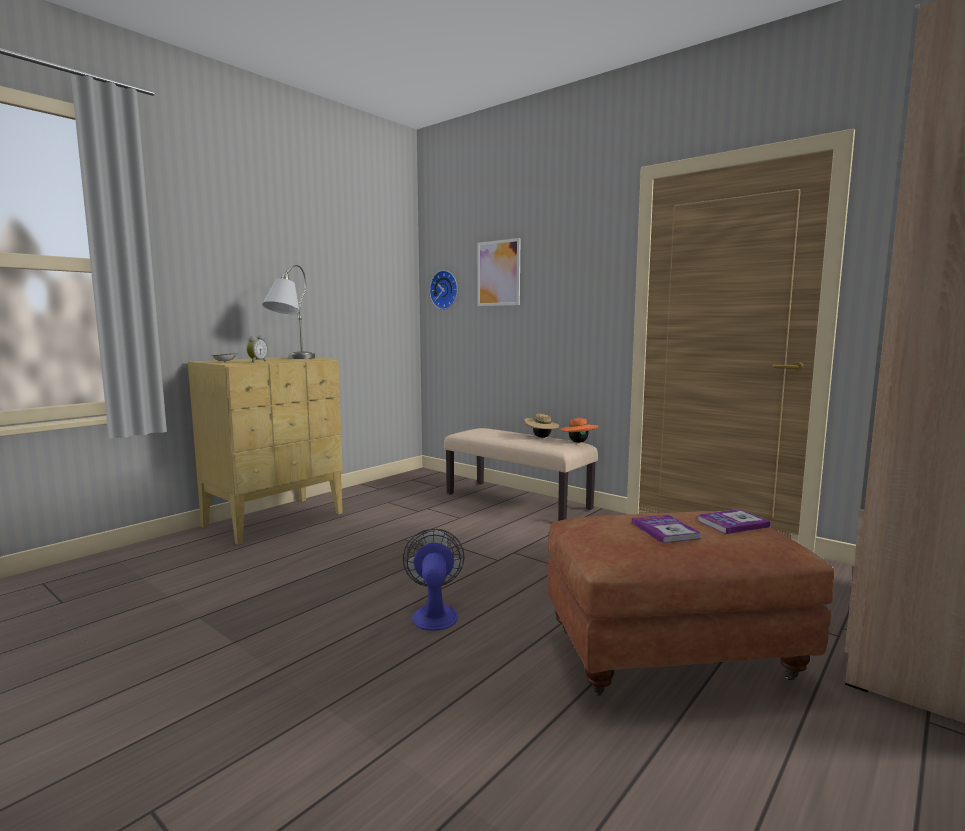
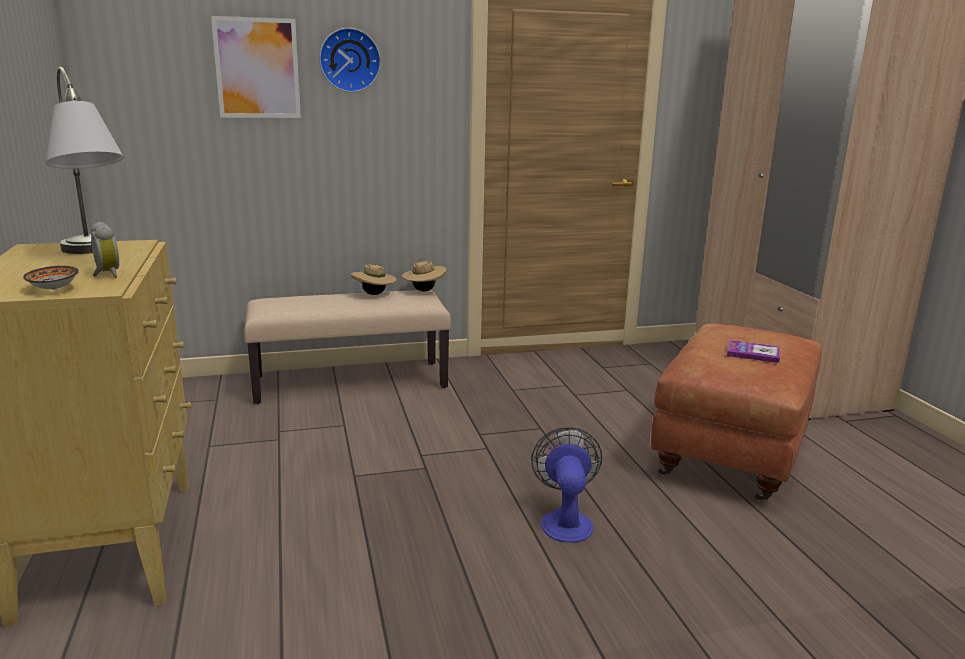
camera: 55 degrees left, 10 degrees up
(434, 613) = (565, 520): fan -> fan turned 60 degrees clockwise
(445, 290) = (142, 88): wall clock -> wall clock (349, 60)
(578, 442) = (424, 290): orange hat -> beige hat
(732, 523) = (754, 333): book -> none

